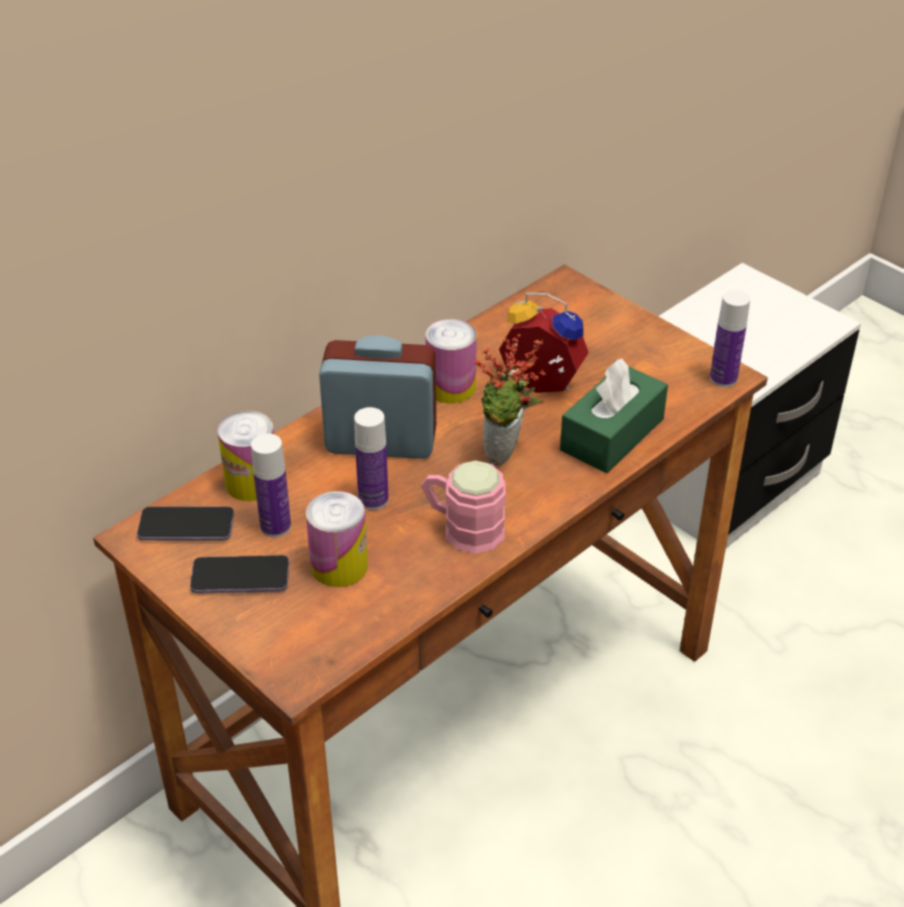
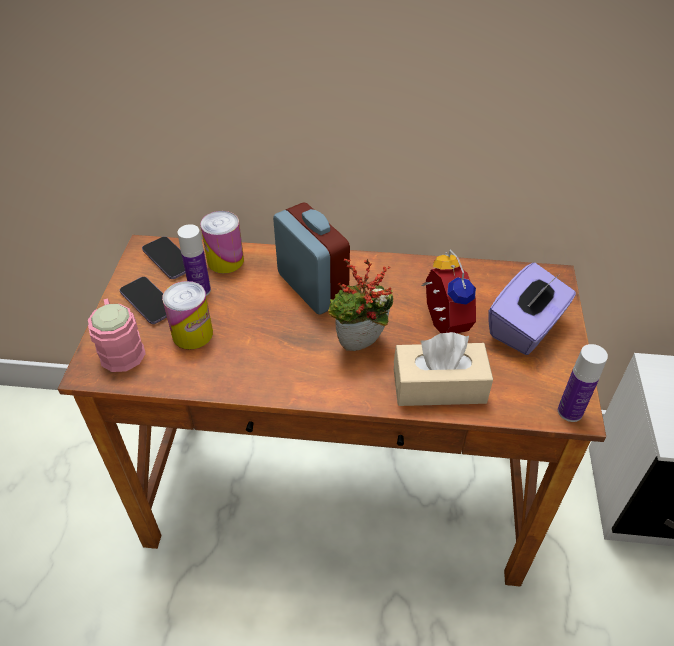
camera: 50 degrees right, 5 degrees up
(373, 499) = (260, 314): bottle -> none
(451, 387) = (392, 287): can -> none
(463, 528) = (275, 367): pink mug -> pink mug (120, 348)
(605, 340) = (526, 328): none -> purple tissue box
(612, 434) = (439, 386): green tissue box -> beige tissue box

